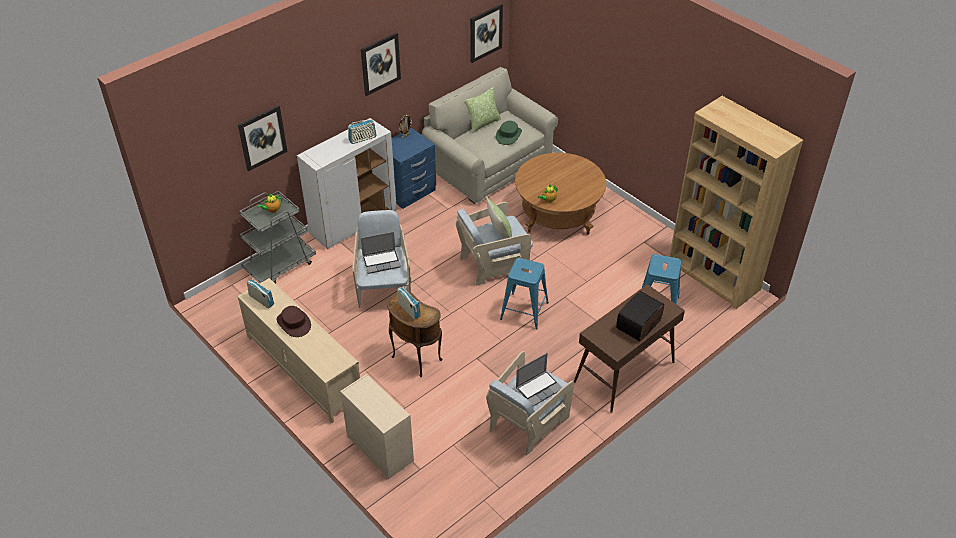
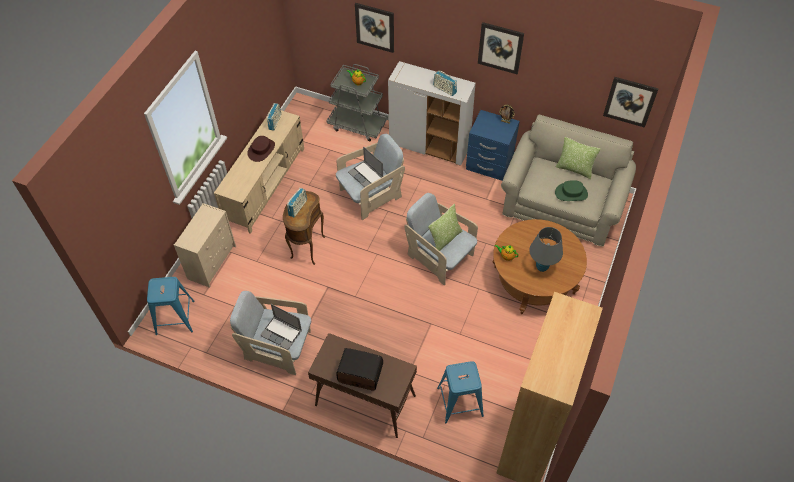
camera: 65 degrees right, 10 degrees up
(524, 311) = (397, 300): blue stool -> blue stool (175, 318)
(572, 183) = (542, 267): none -> grey table lamp

